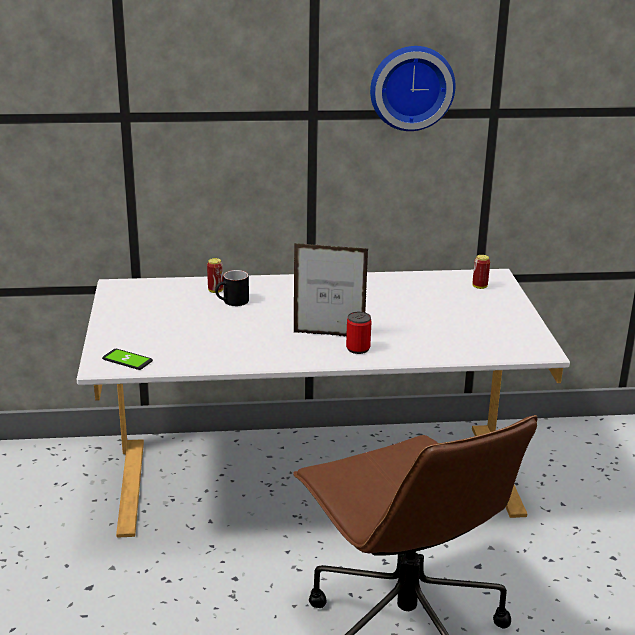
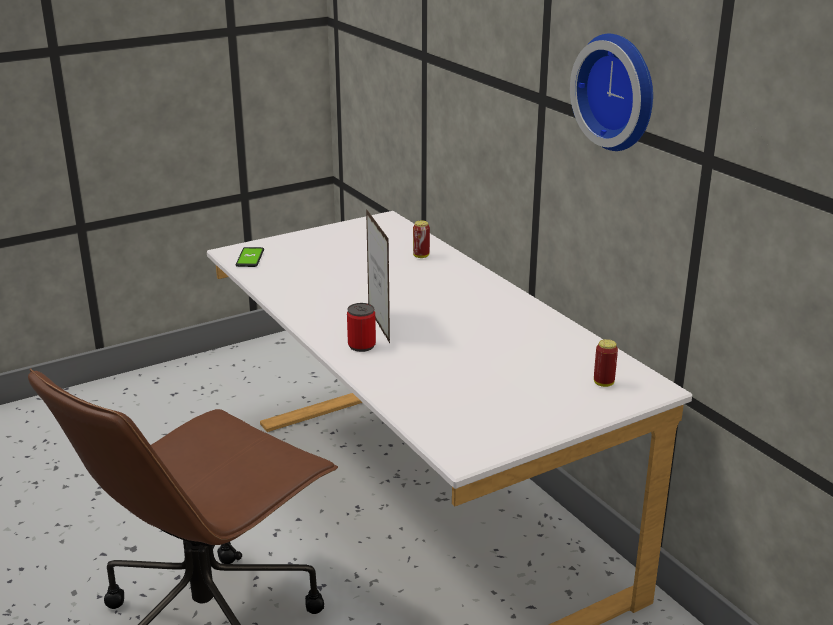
camera: 65 degrees right, 0 degrees up
(232, 302) = (404, 268): black mug -> none

